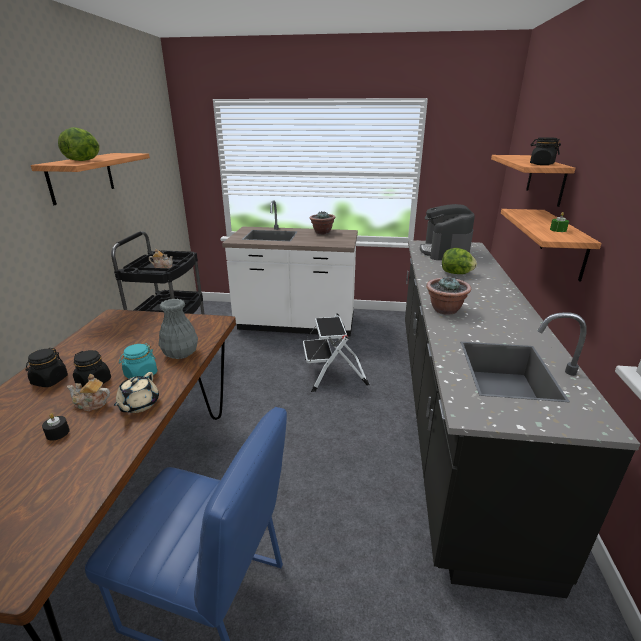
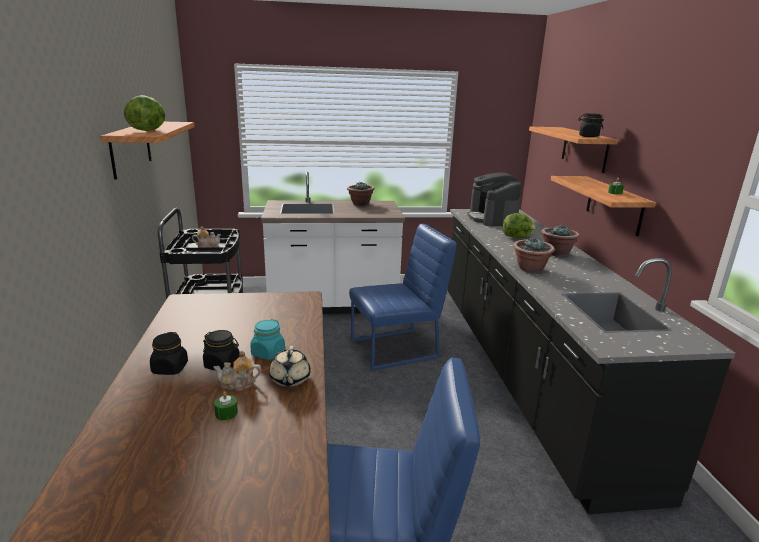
camera: 15 degrees left, 5 degrees down
(57, 433) = (226, 413): black candle -> green candle
(181, 354) = (294, 330): grey vase -> none
(334, 372) = (397, 348): step ladder -> blue chair
(488, 294) = (556, 253): none -> potted plant

